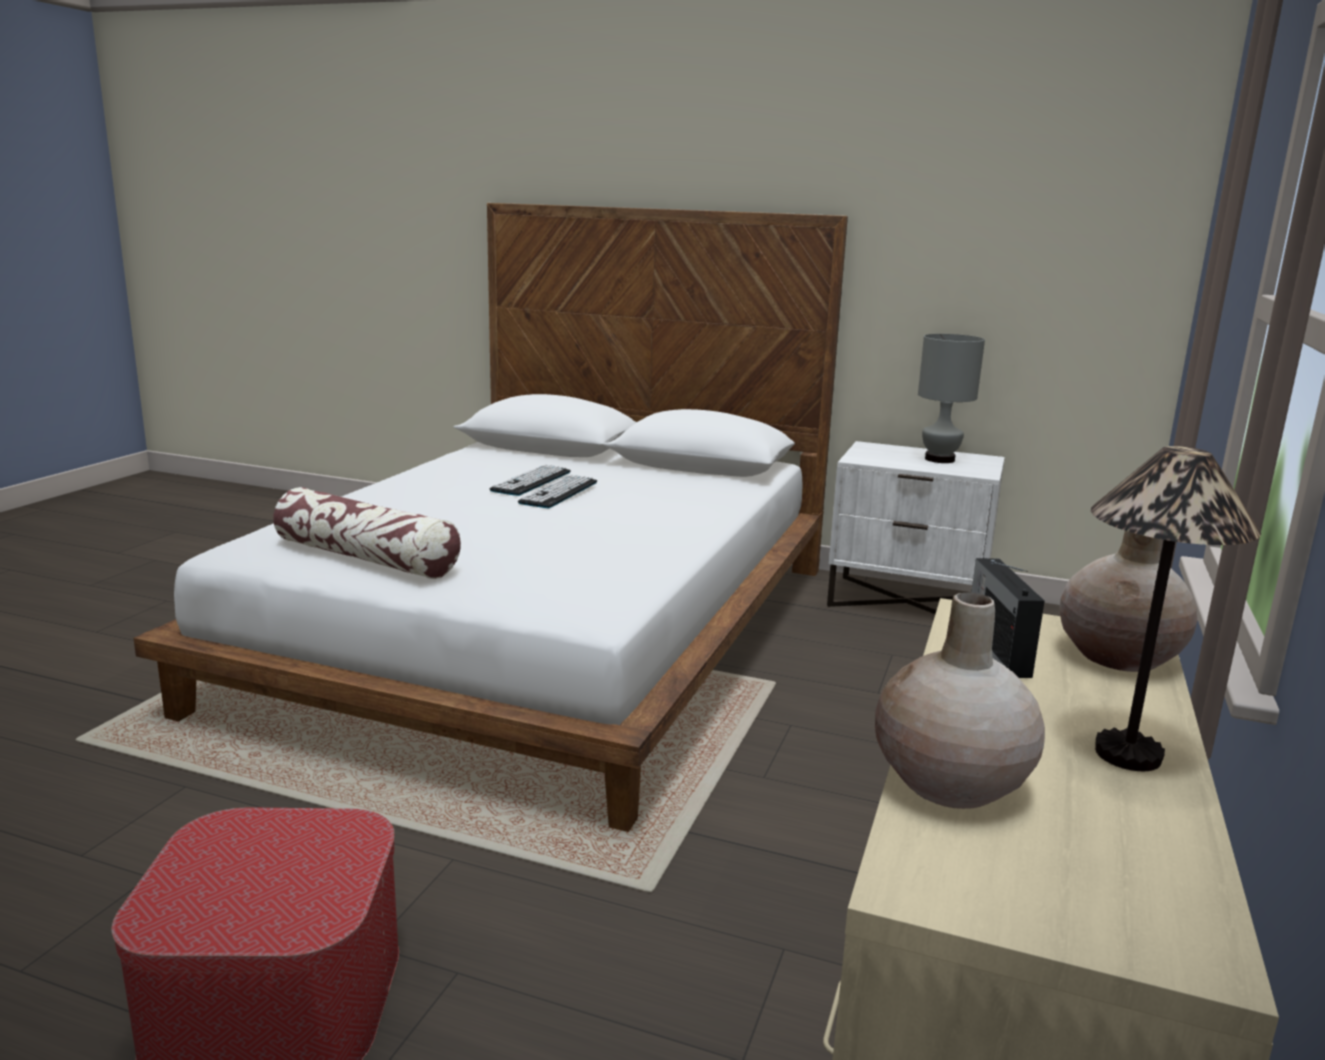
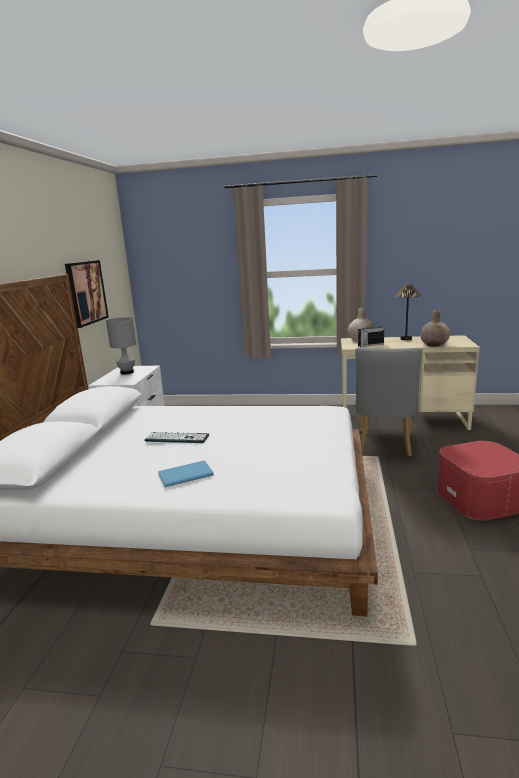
camera: 100 degrees left, 0 degrees up
(367, 558) = (312, 457): pillow -> none
(422, 491) = (184, 474): none -> blue book
(531, 481) = (152, 449): keyboard -> none
(727, 935) = (384, 445): none -> grey chair
(940, 266) = (86, 292): none -> picture

